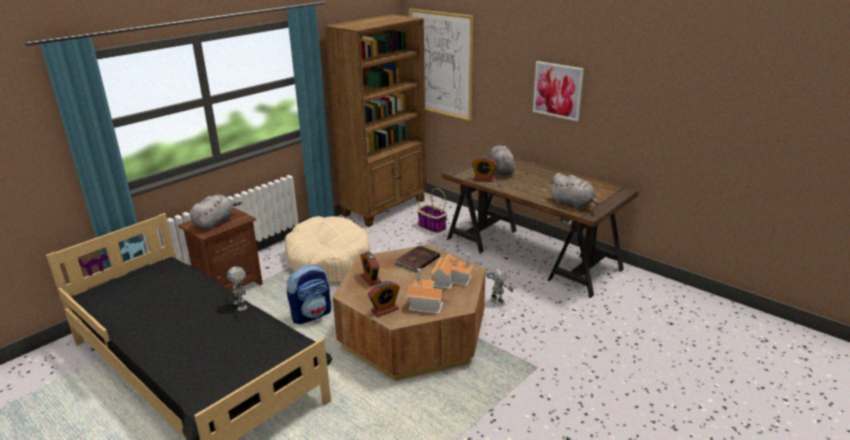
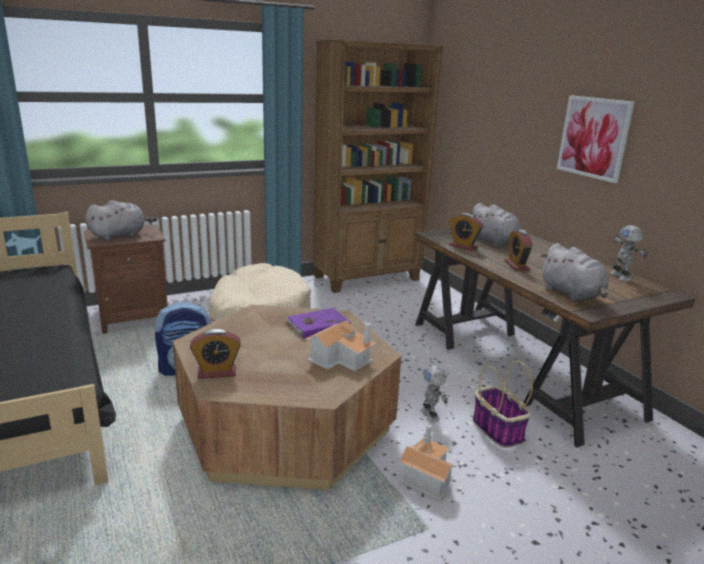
camera: 20 degrees right, 5 degrees down
(241, 305) = (67, 325): toy robot -> toy robot (621, 277)
(370, 279) = (239, 332): alarm clock -> alarm clock (516, 265)
(417, 260) = (317, 325): brown book -> purple book
(424, 302) = (276, 377): toy house -> toy house (426, 475)
(431, 226) = (407, 307): basket -> basket (496, 430)
(440, 64) = (459, 108): picture -> none
(500, 171) = (494, 242): grey plush toy -> grey plush toy turned 135 degrees clockwise

